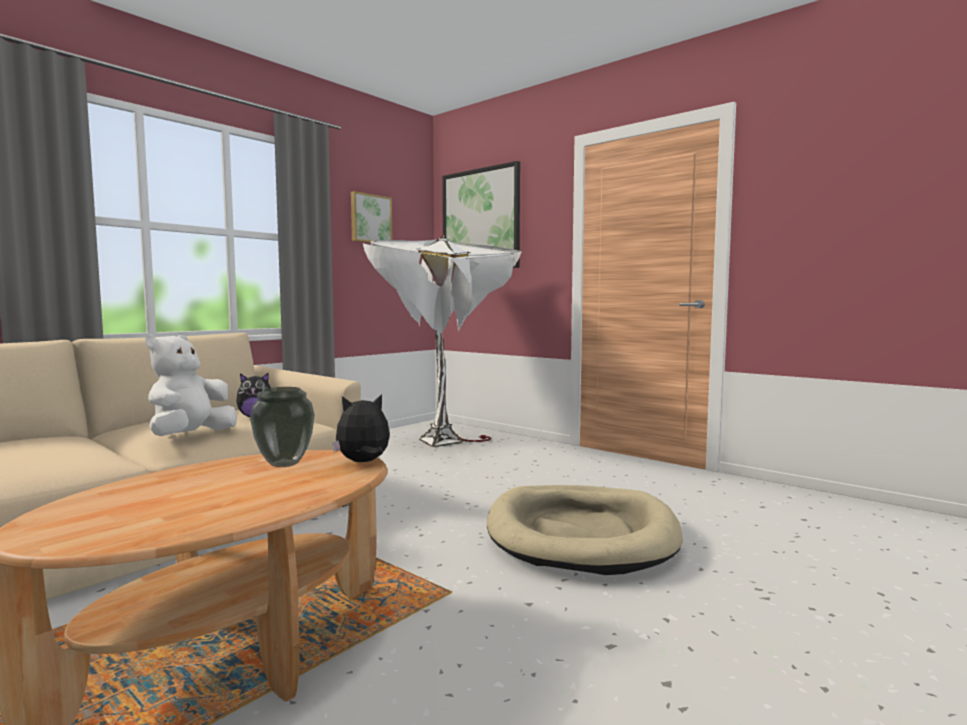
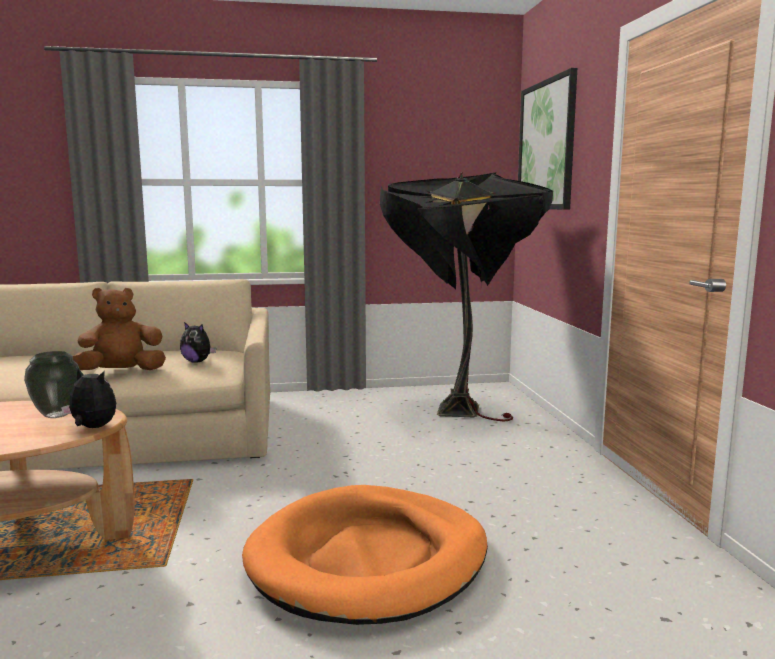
camera: 40 degrees right, 5 degrees up
(190, 437) = (121, 372): white plush toy -> brown plush toy
(370, 219) = (423, 153): picture -> none
(445, 444) = (456, 415): white floor lamp -> black floor lamp
(581, 534) = (369, 559): beige dog bed -> orange dog bed

